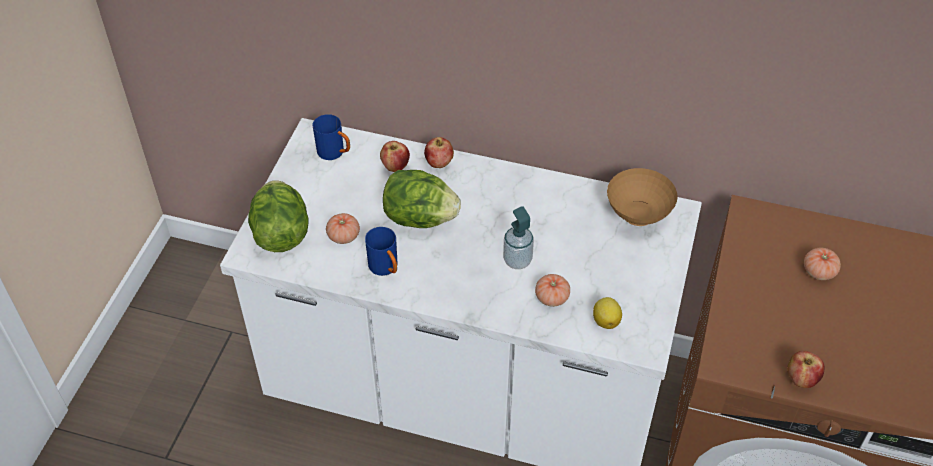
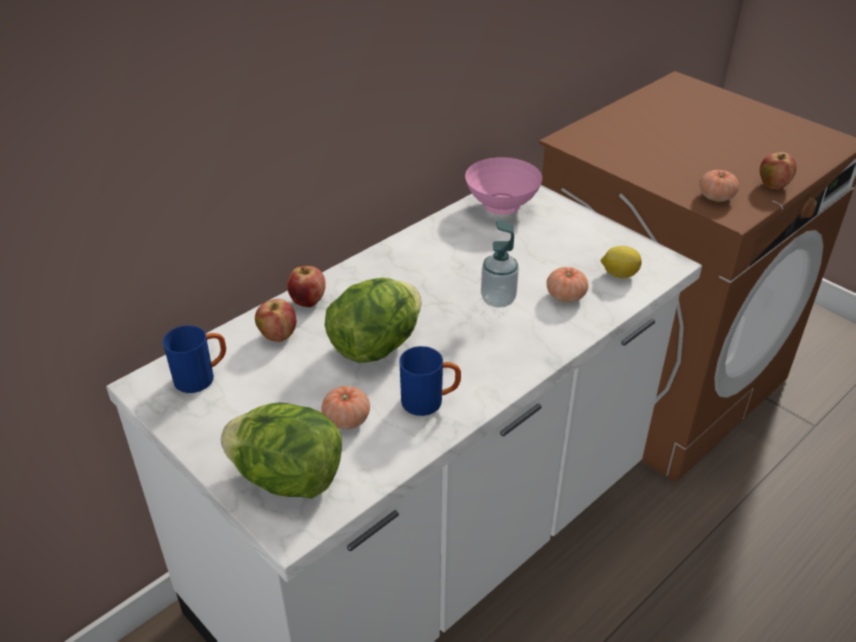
camera: 60 degrees left, 10 degrees down
(636, 216) = (501, 208): brown bowl -> pink bowl
(819, 271) = (659, 135): tomato -> tomato (716, 197)

